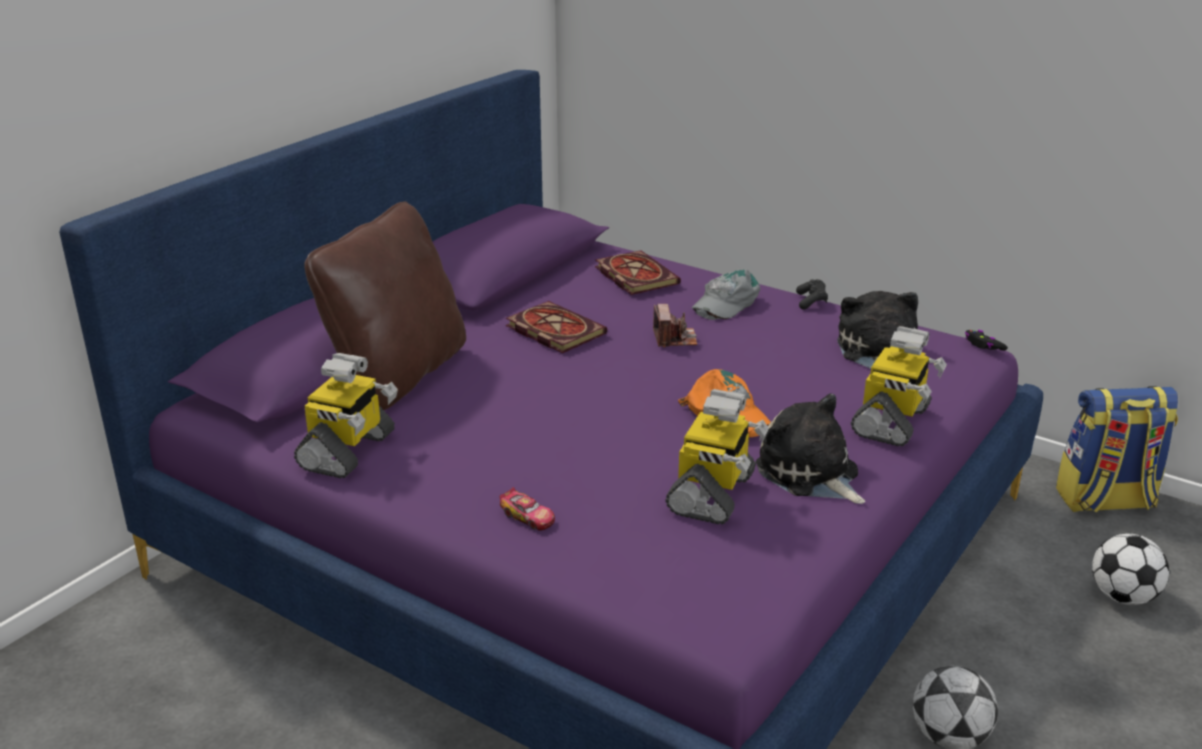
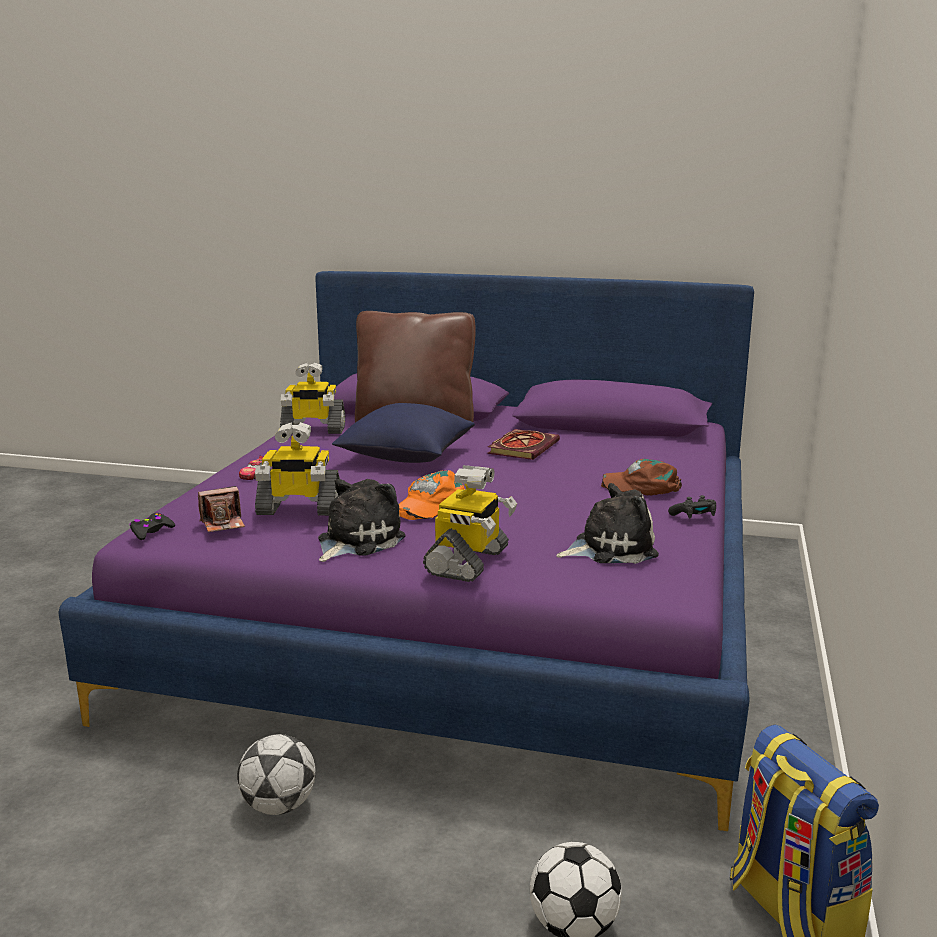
camera: 70 degrees right, 10 degrees down
(536, 402) = (405, 457): none -> blue pillow
(634, 275) = (652, 454): book -> none
(674, 339) = (546, 478): camera -> camera (223, 523)
(725, 302) = (642, 487): grey cap -> brown cap
(892, 422) = (469, 562): toy robot -> toy robot turned 75 degrees counterclockwise
(983, 345) = (692, 597): black game controller -> black game controller (151, 531)

